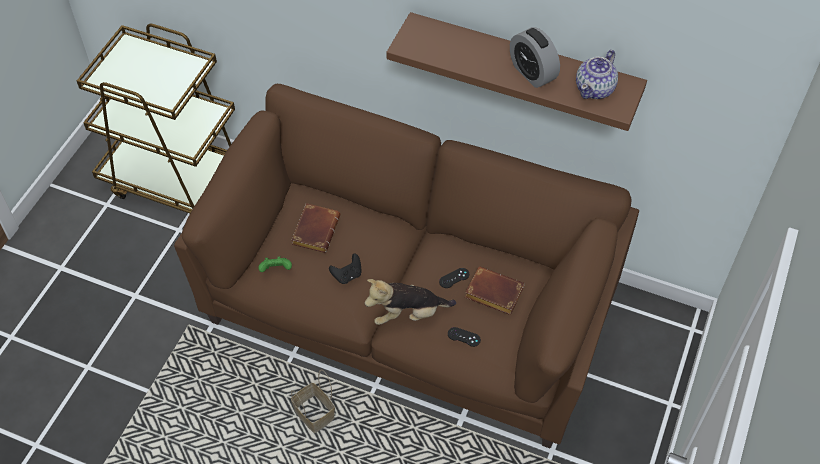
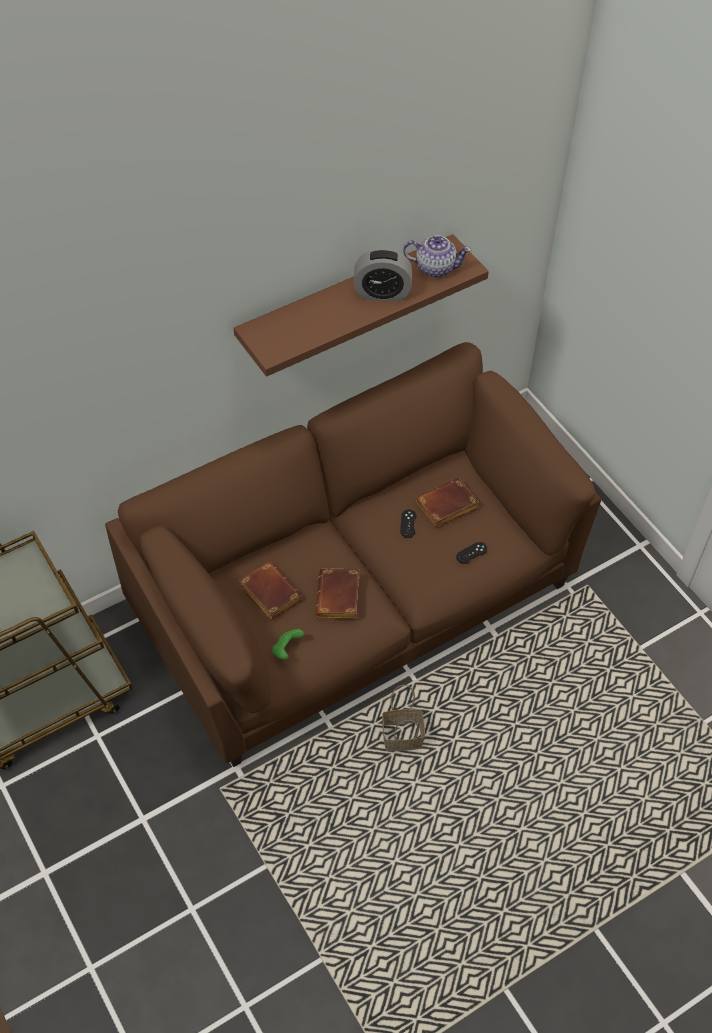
camera: 55 degrees left, 0 degrees up
(347, 275) = (340, 598): black game controller -> brown book
(407, 314) = (417, 578): plush toy -> none
(595, 89) = (435, 267): teapot -> teapot turned 60 degrees counterclockwise

